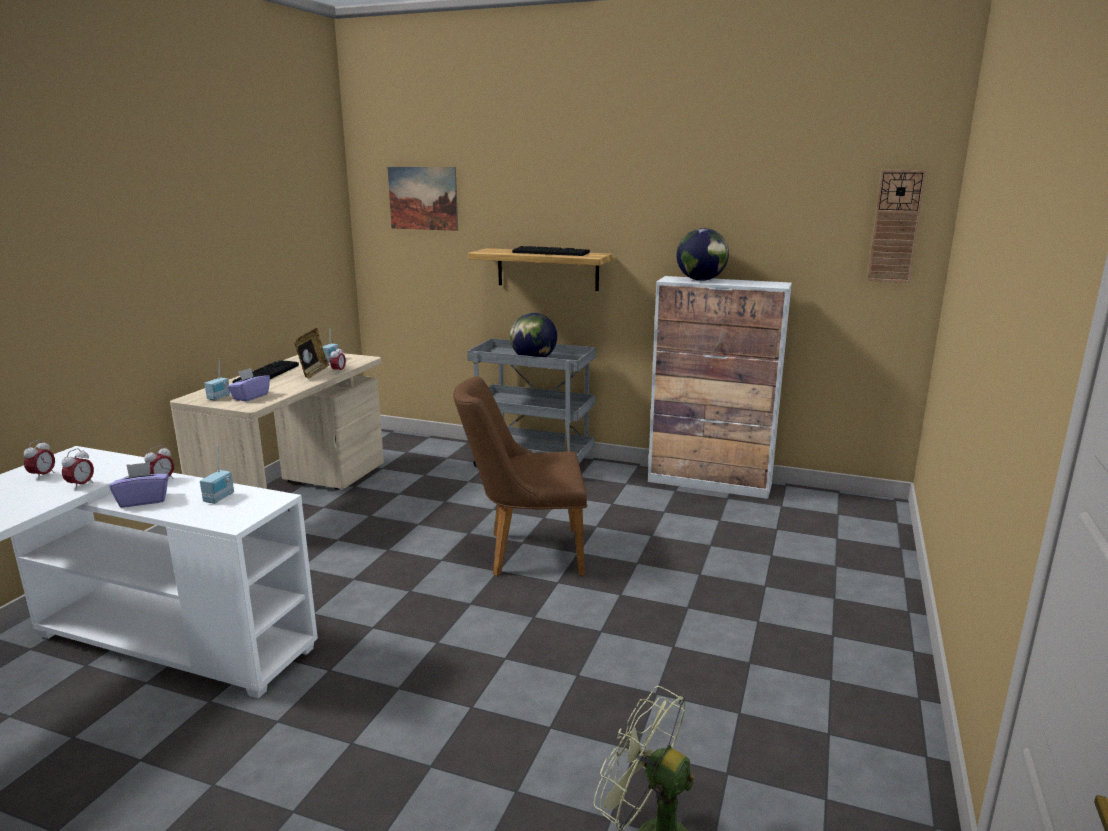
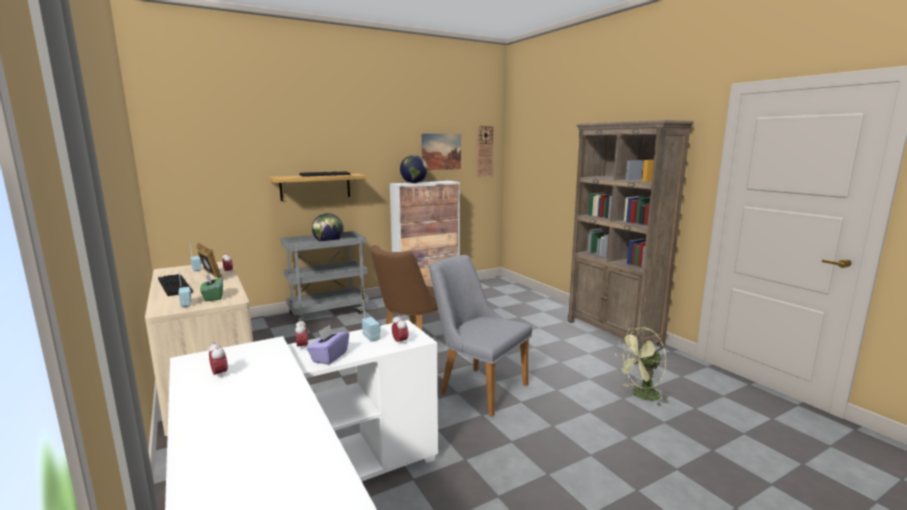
camera: 50 degrees left, 5 degrees down
(81, 485) = (277, 364): alarm clock -> alarm clock (400, 342)
(250, 397) = (213, 297): purple tissue box -> green tissue box
(423, 198) = (211, 143): picture -> picture (441, 151)
(471, 650) = (476, 386): none -> grey chair
(883, 712) = (613, 333): none -> brown bookcase

